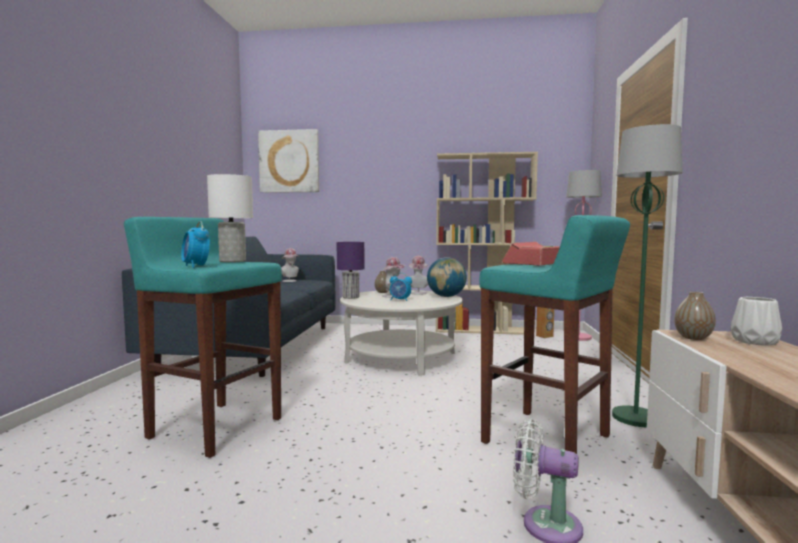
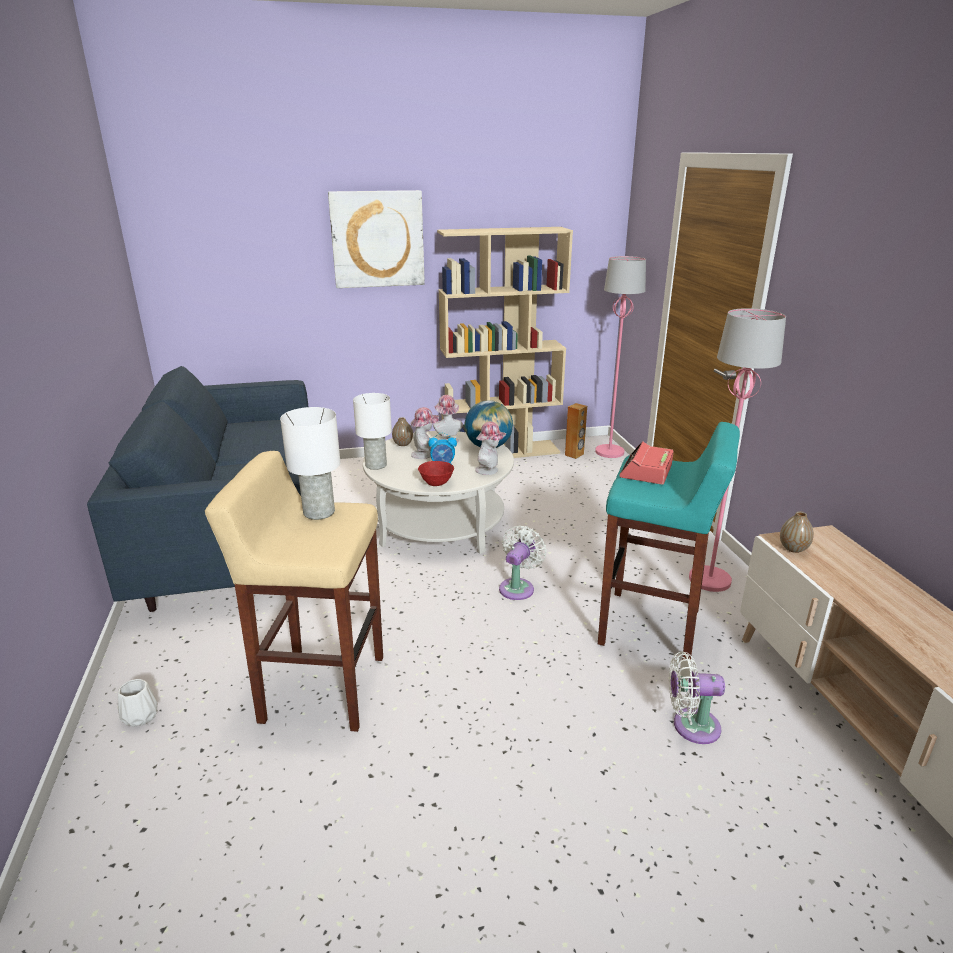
camera: 20 degrees left, 20 degrees up
(196, 266) = (313, 550): alarm clock -> none
(215, 428) = (321, 688): turquoise stool -> beige stool
(289, 161) = (207, 236): picture -> picture (377, 239)
(290, 281) = (257, 430): hat -> hat (490, 470)
(351, 297) = (376, 465): purple table lamp -> white table lamp
(384, 305) = (436, 483): none -> red bowl
(434, 397) = (518, 587): none -> white fan
(636, 418) = (710, 580): green floor lamp -> pink floor lamp
(756, 341) = (837, 547): white vase -> white vase (141, 716)

